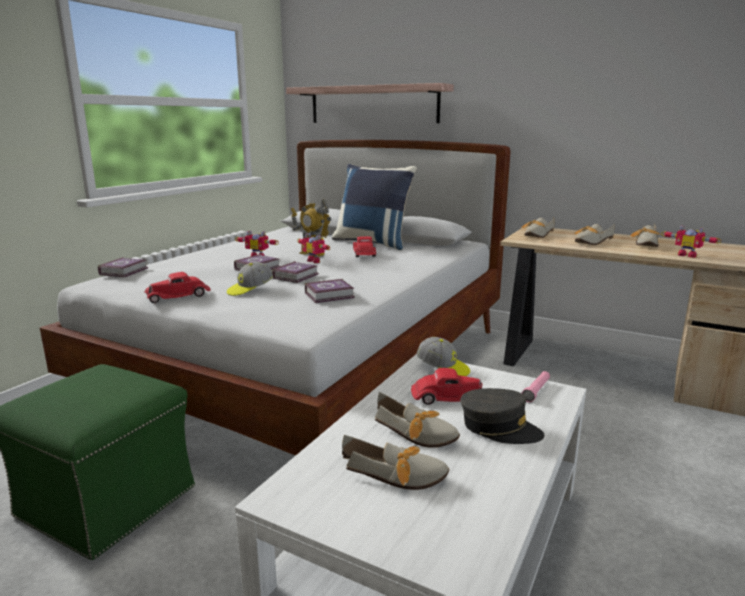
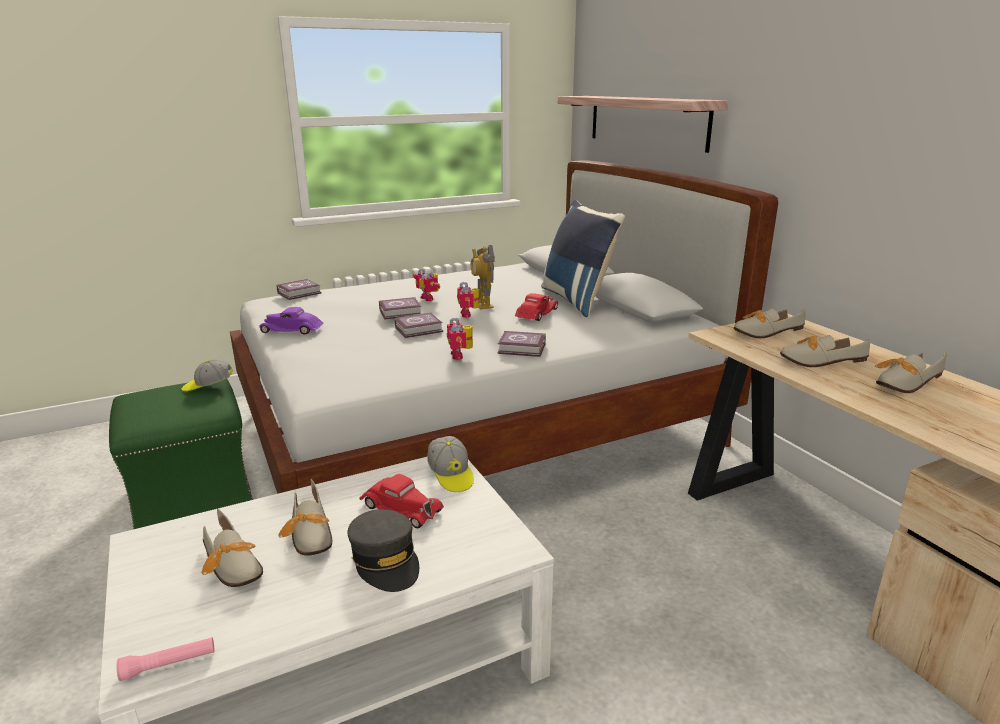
camera: 35 degrees right, 5 degrees up
(178, 296) = (292, 329): red toy car -> purple toy car
(250, 289) = (354, 336): cap -> cap (208, 386)
(331, 295) = (401, 361): book -> book (522, 349)
(536, 391) = (493, 538): pink flashlight -> pink flashlight (169, 664)
(688, 255) = (925, 420): toy robot -> toy robot (461, 355)

